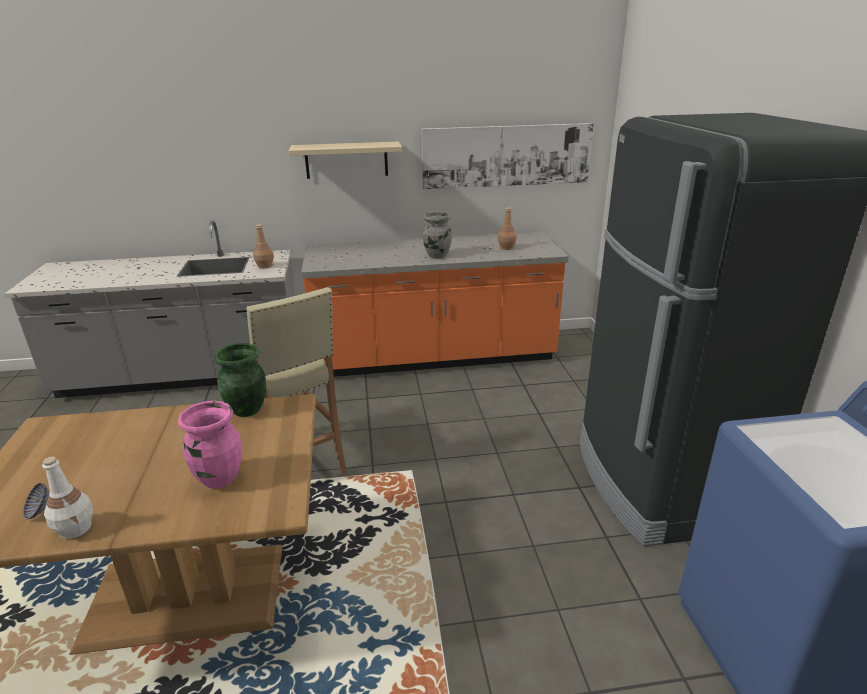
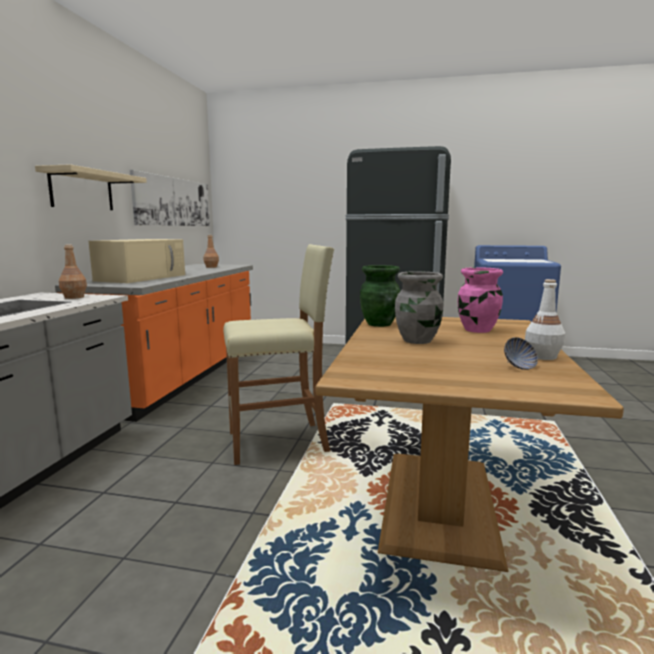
camera: 70 degrees left, 15 degrees down
(373, 252) = (142, 277): none -> beige microwave
(437, 256) = (193, 272): grey vase -> grey vase (418, 341)

